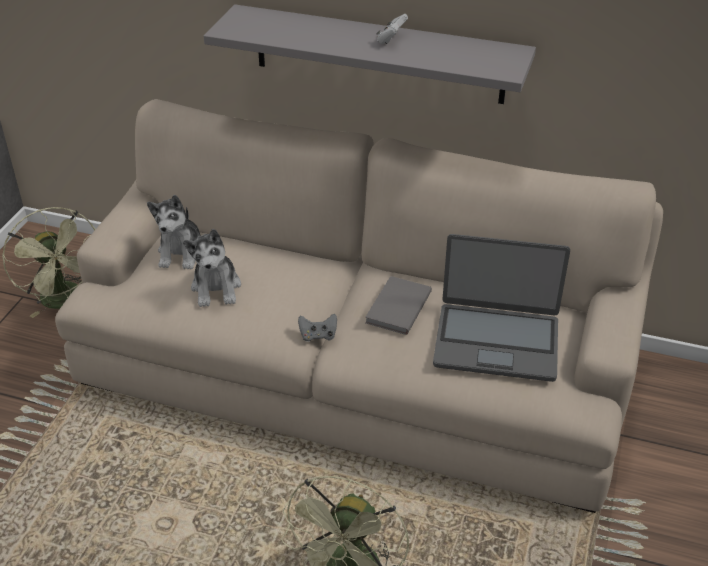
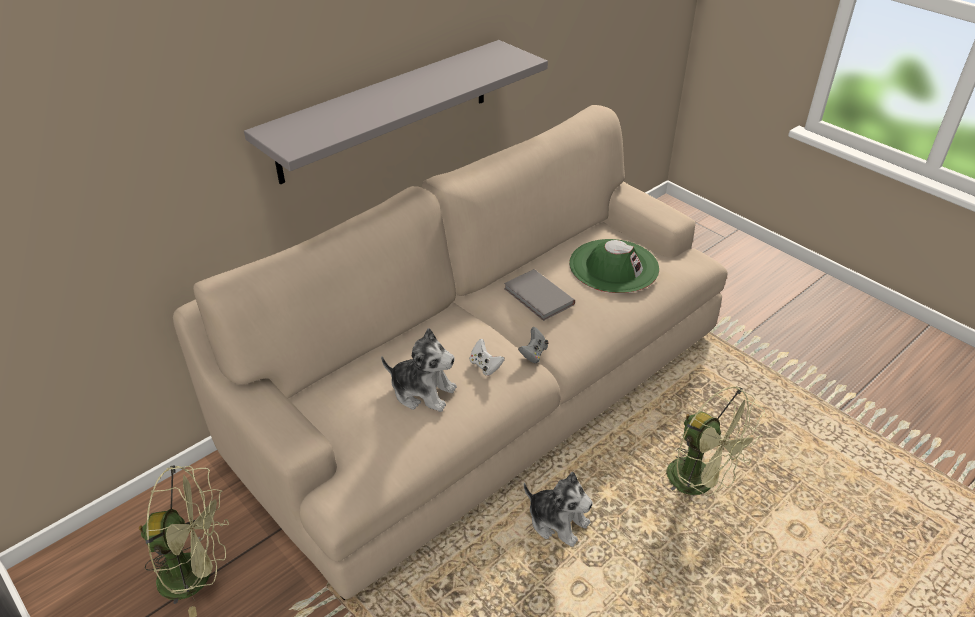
camera: 60 degrees left, 0 degrees up
(181, 252) = (346, 398): plush toy -> plush toy (557, 521)
(391, 40) = (419, 83): white game controller -> white game controller (485, 366)
(496, 342) = (613, 266): laptop -> green hat

